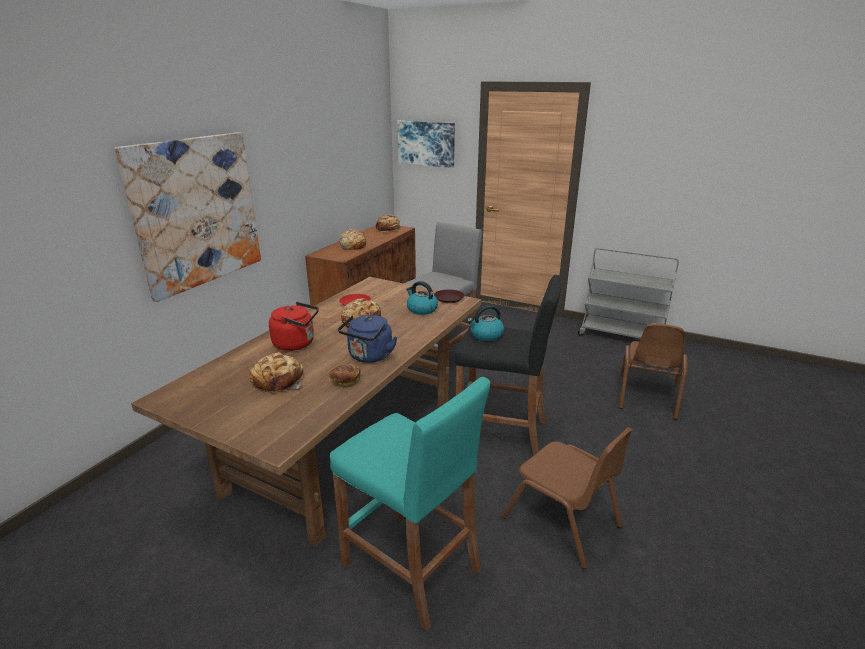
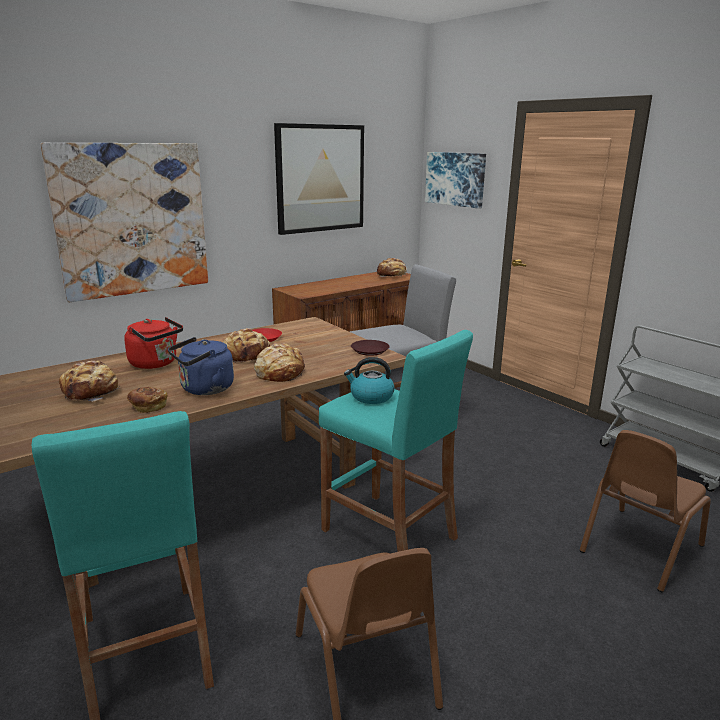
camera: 25 degrees right, 5 degrees down
(328, 152) = (320, 178): none -> picture
(353, 246) = (332, 285): bread -> bread (279, 372)
(421, 309) = (324, 356): kettle -> none
(501, 432) = (389, 534): black stool -> turquoise stool

